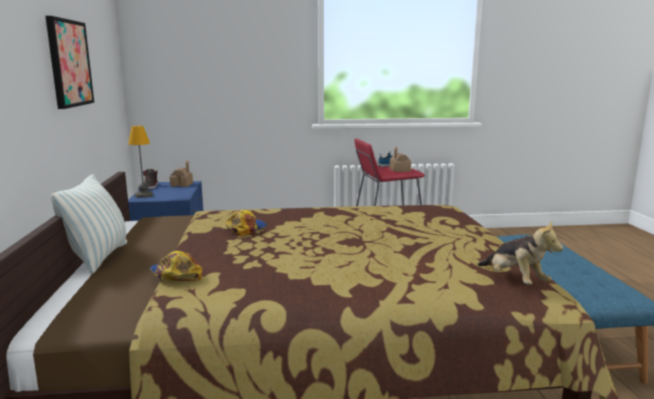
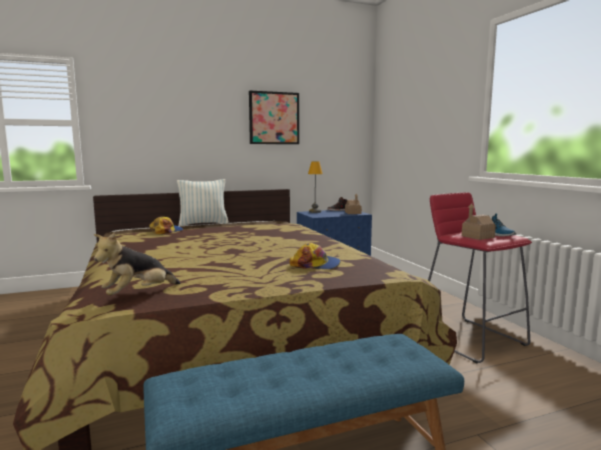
camera: 75 degrees right, 5 degrees down
(245, 228) = (254, 231): cap -> cap (315, 264)

